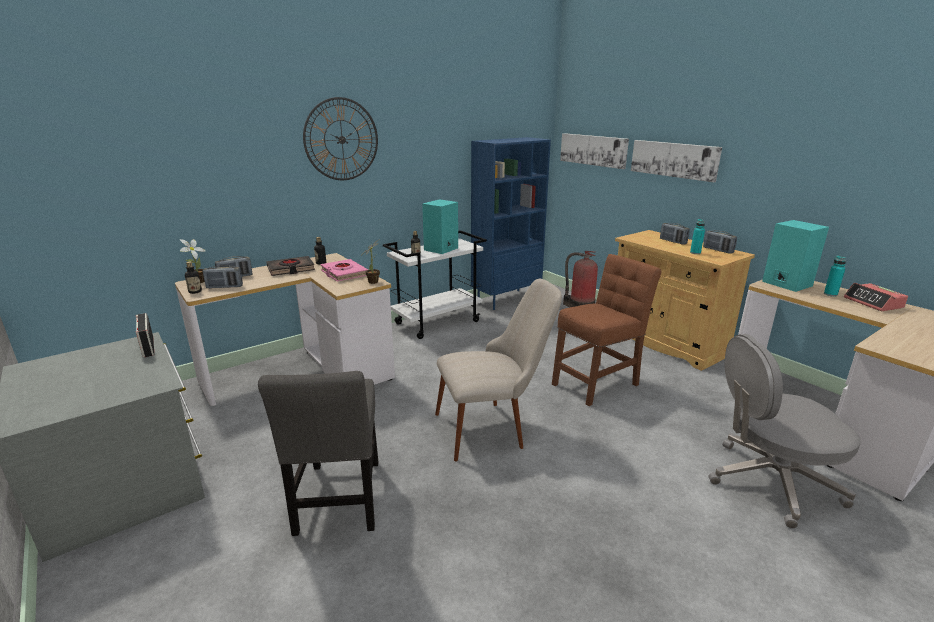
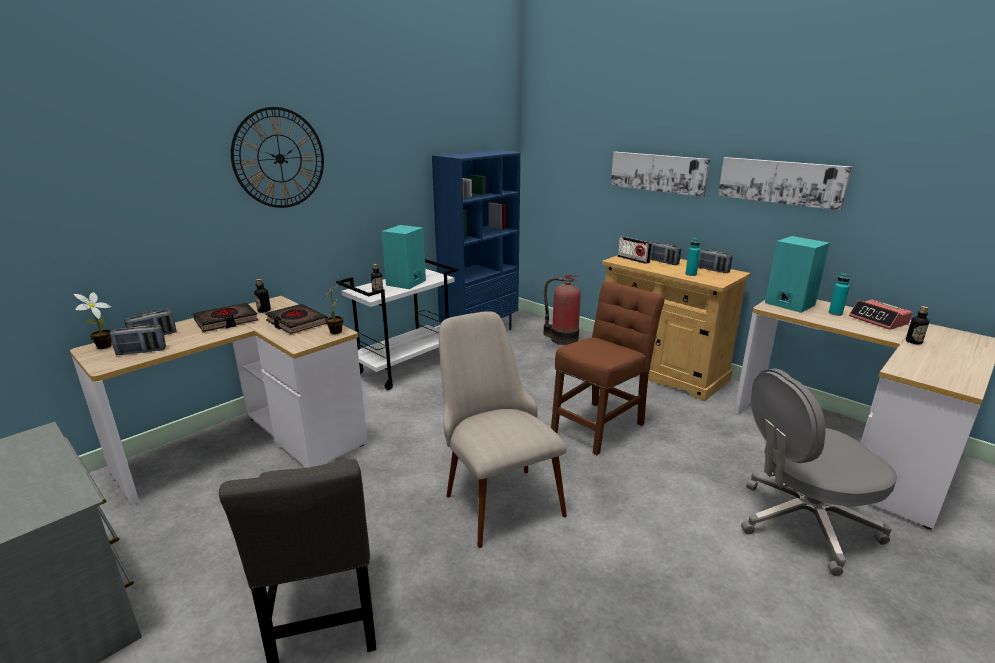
camera: 10 degrees left, 0 degrees up
(148, 347) = (43, 445): radio -> radio (633, 259)
(195, 292) = (101, 361): bottle -> bottle (913, 342)
(344, 273) = (296, 323): pink book -> black book
(493, 427) = (495, 493): beige chair -> beige chair turned 90 degrees counterclockwise
(593, 150) = (567, 163): picture -> picture (780, 182)

